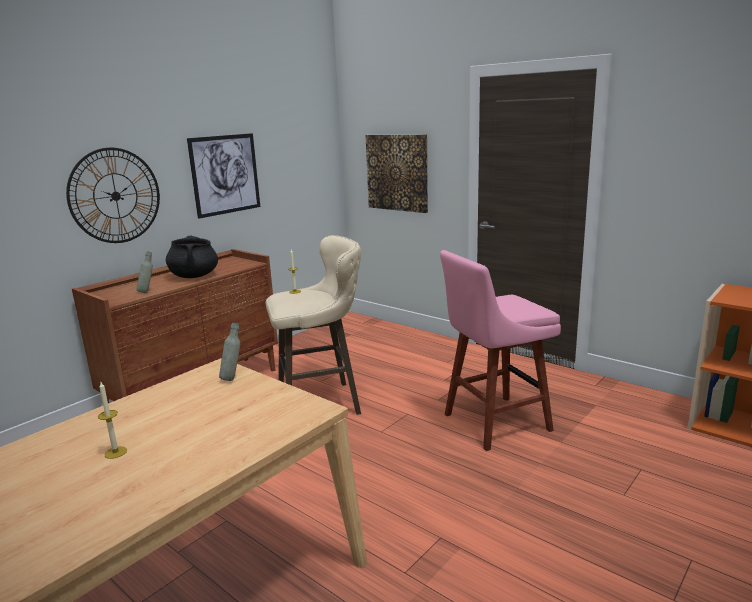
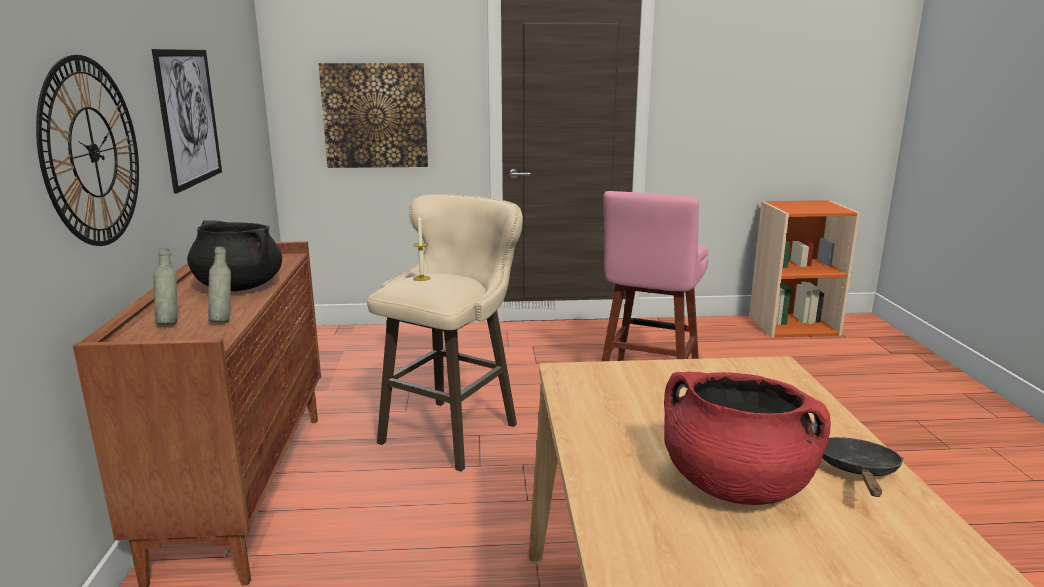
camera: 45 degrees left, 0 degrees up
(115, 452) = (735, 485): candle -> red cooking pot
(173, 480) = (858, 471): none -> black frying pan
(233, 378) = (618, 374): grey bottle -> grey bottle (170, 323)

